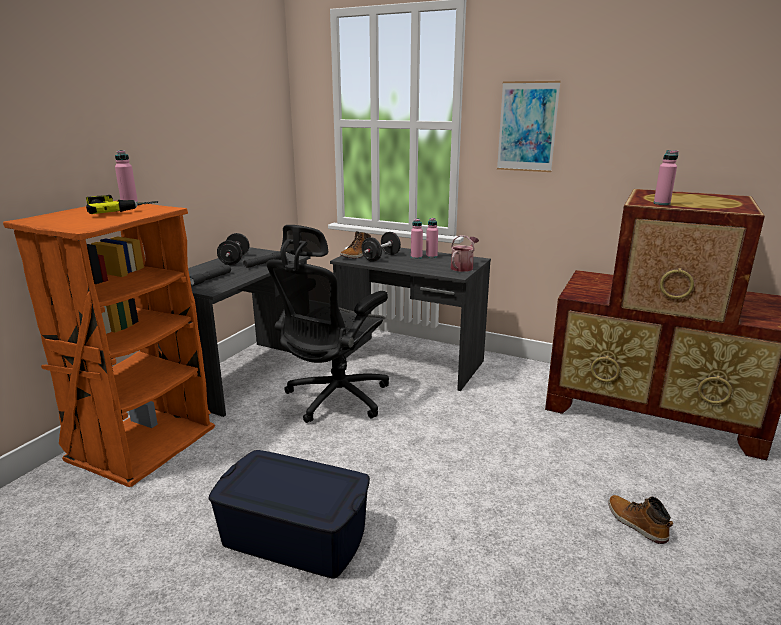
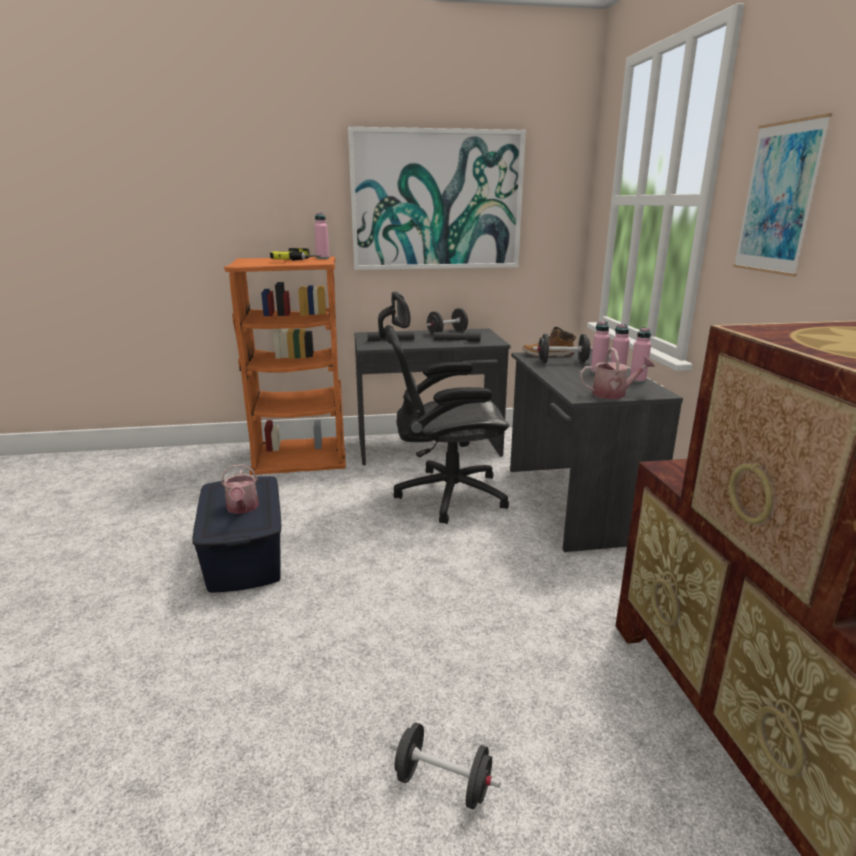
camera: 55 degrees right, 0 degrees up
(194, 128) = (437, 201): none -> picture
(301, 484) = (242, 508): none -> watering can
(636, 523) = (443, 783): boot -> black dumbbell
(661, 203) = (786, 335): pink bottle -> pink bottle (637, 380)

